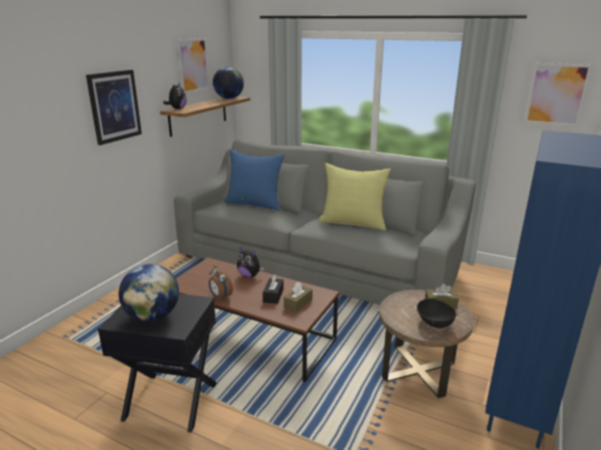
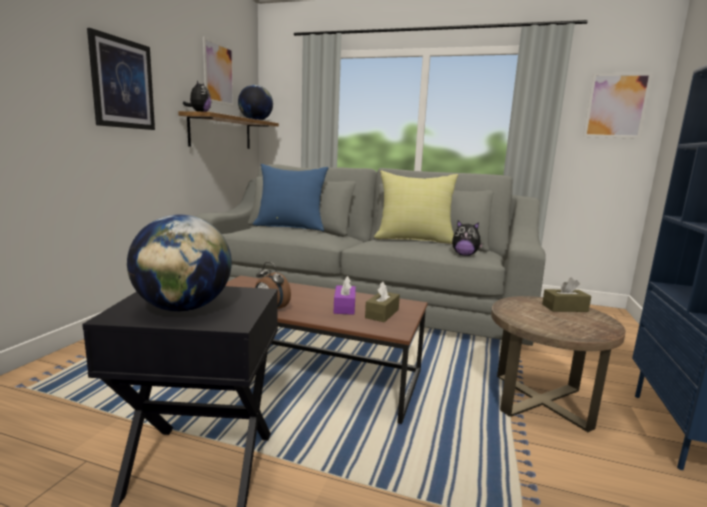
camera: 10 degrees left, 10 degrees down
(249, 275) = (303, 290): plush toy -> plush toy (465, 255)
(273, 295) = (344, 307): black tissue box -> purple tissue box
(433, 323) = (574, 324): black bowl -> none

